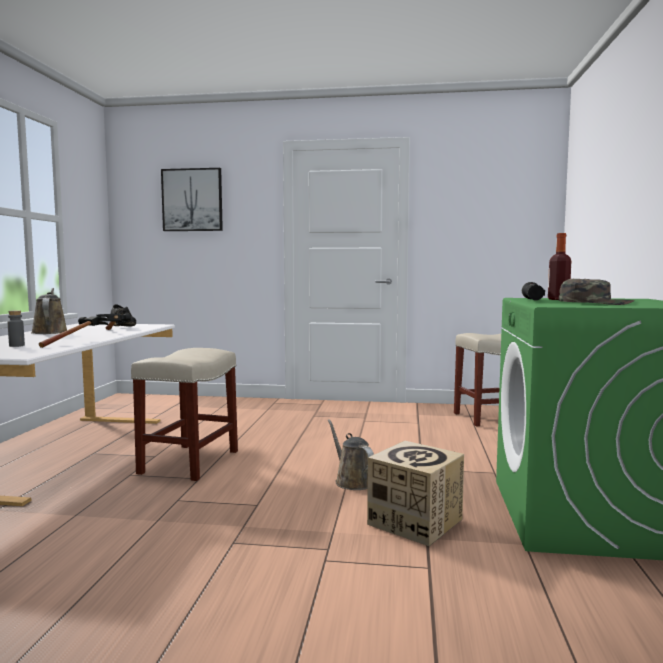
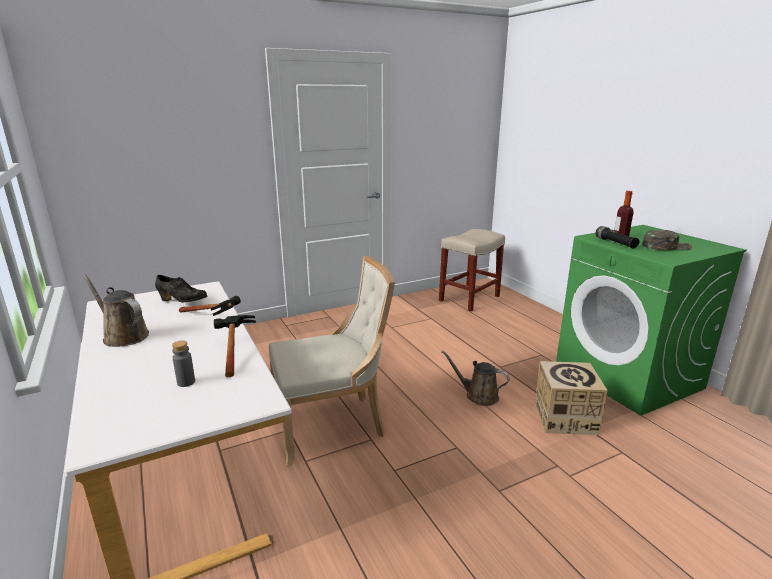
camera: 35 degrees left, 15 degrees up
(189, 462) = (333, 425): beige stool -> beige chair
(192, 200) = (158, 117): picture -> none

